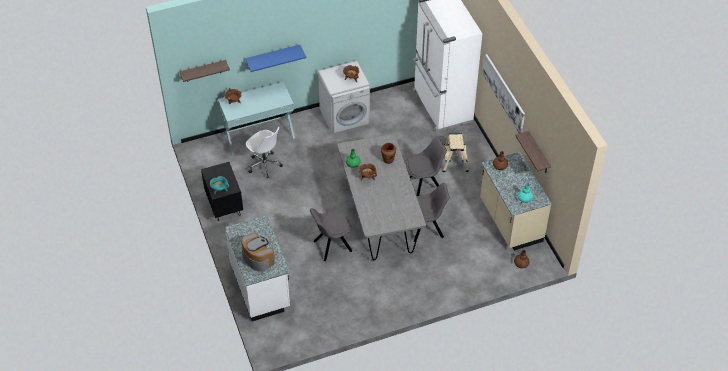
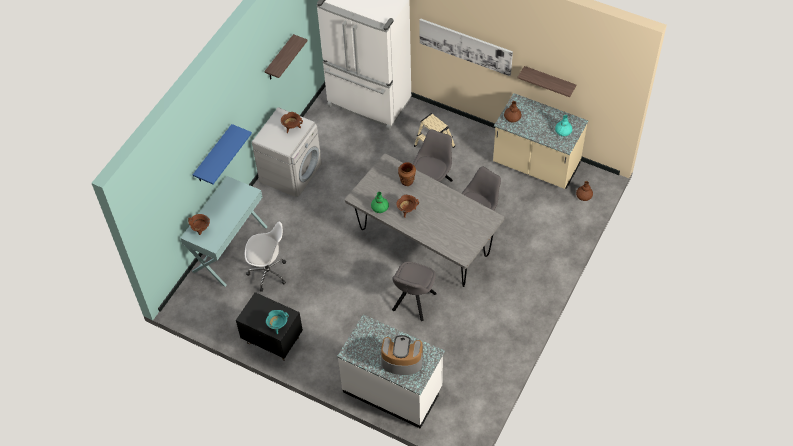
camera: 40 degrees left, 5 degrees up
(203, 71) = (162, 216): shelf -> shelf (279, 58)

